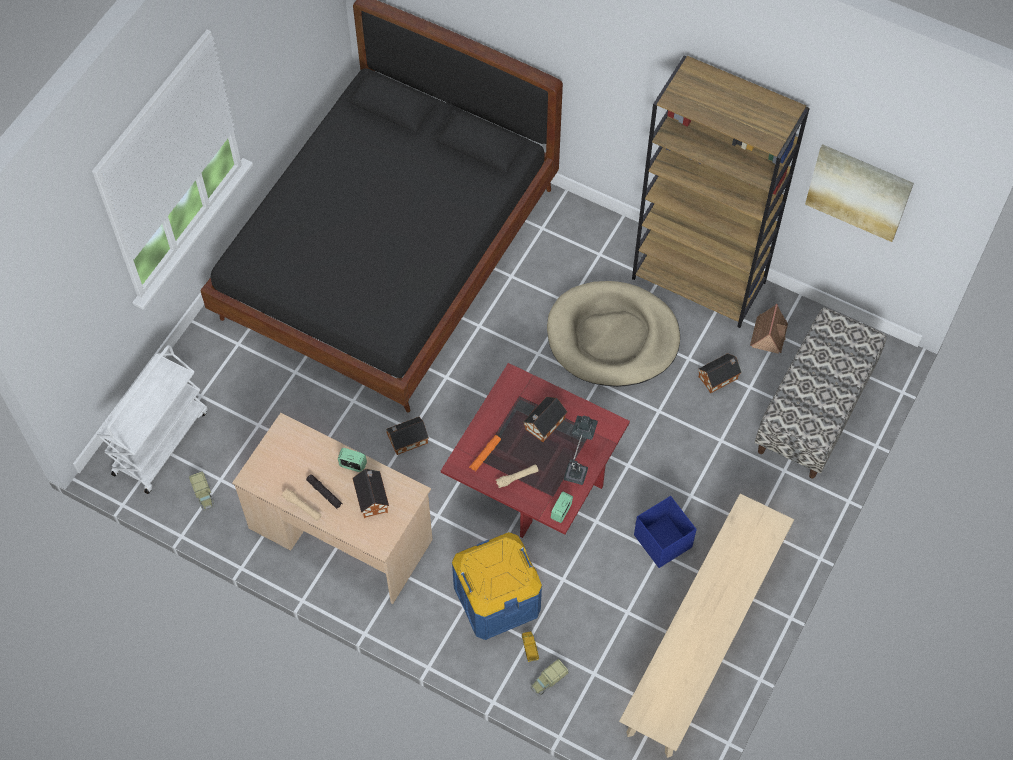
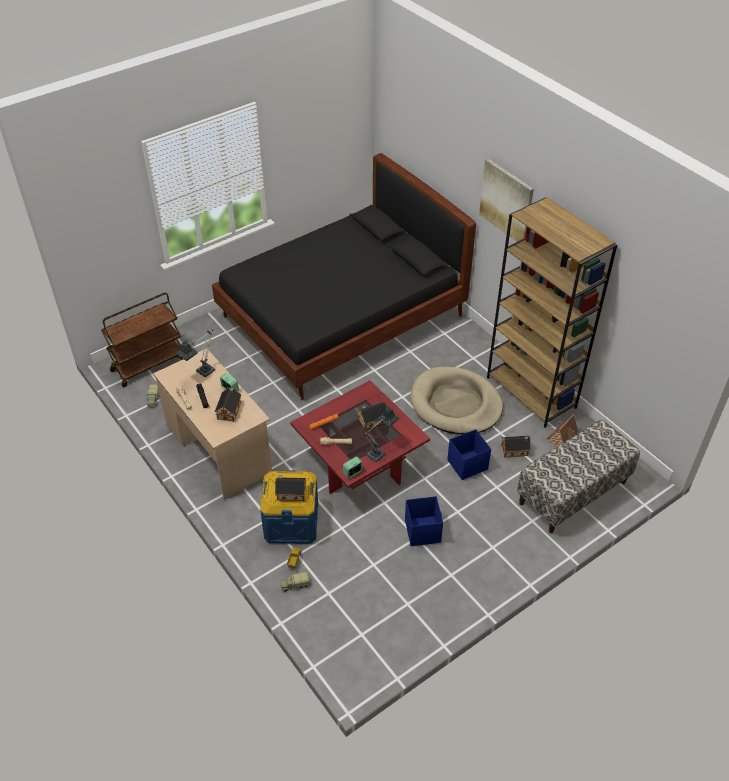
camera: 25 degrees right, 15 degrees down
(160, 441) = (149, 364): white cart -> brown cart
(300, 455) = (202, 373): none -> table lamp
(406, 440) = (291, 414): toy house -> toy house (290, 493)
(670, 424) = (466, 465): none -> blue storage box
(702, 641) = (415, 604): beige bench -> none
(859, 191) = (643, 327): picture -> picture (506, 201)

